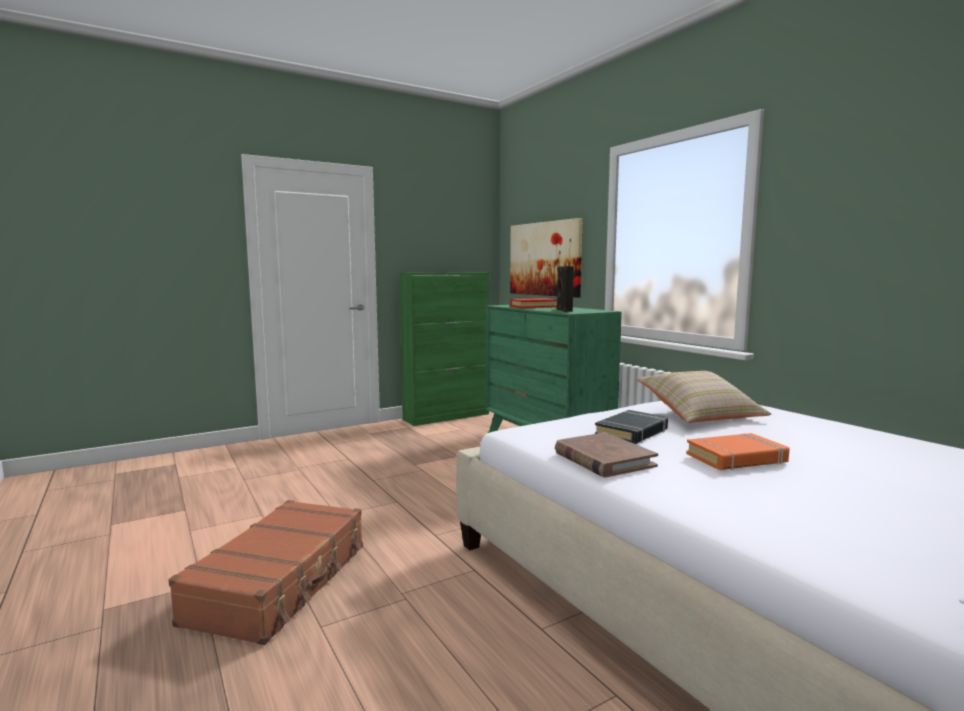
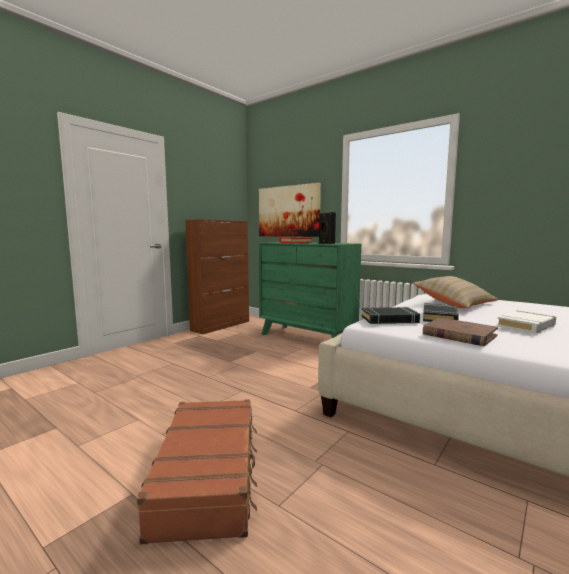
camera: 20 degrees left, 0 degrees up
(447, 416) = (221, 326): green cabinet -> brown cabinet
(551, 429) = (389, 320): none -> black book
(736, 458) = (526, 326): orange book -> white book

